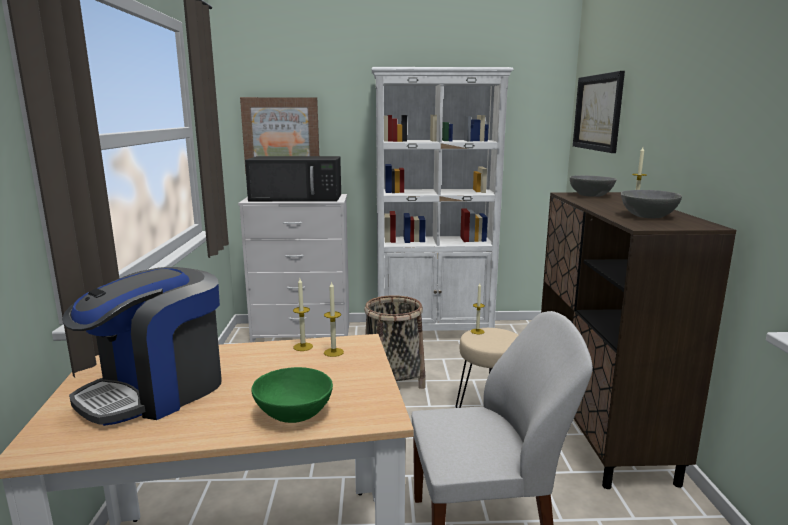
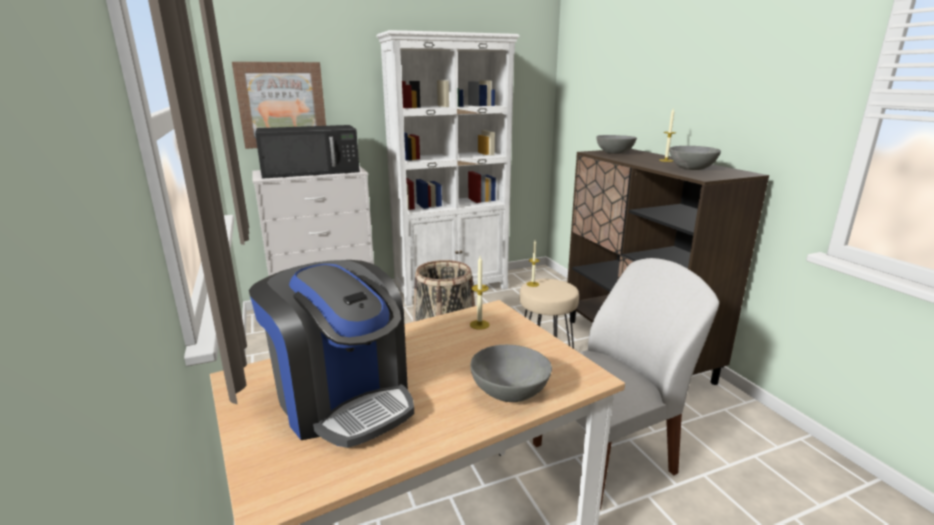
camera: 20 degrees left, 5 degrees up
(157, 390) = (343, 398): coffee machine -> coffee machine turned 60 degrees counterclockwise
(294, 414) = (509, 392): green bowl -> grey bowl
(303, 347) = (444, 324): candle -> none
(598, 112) = (591, 77): picture -> none

